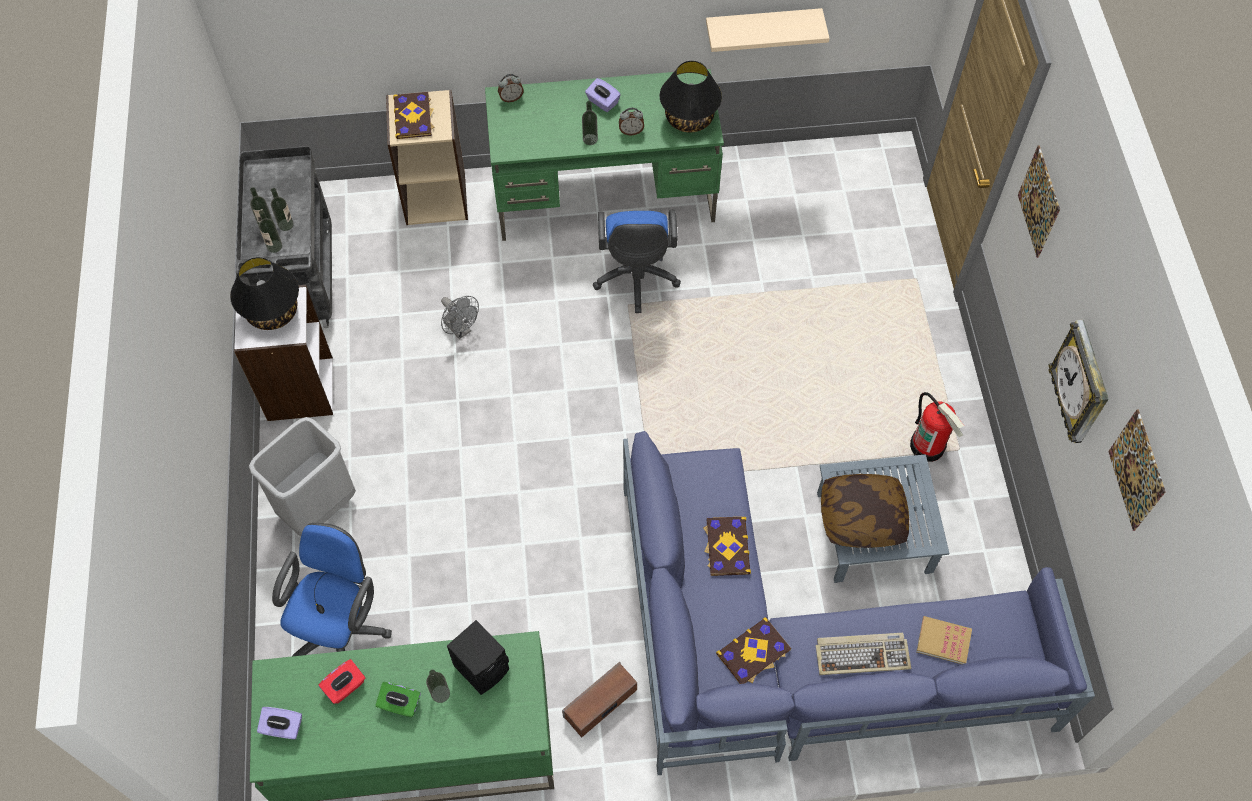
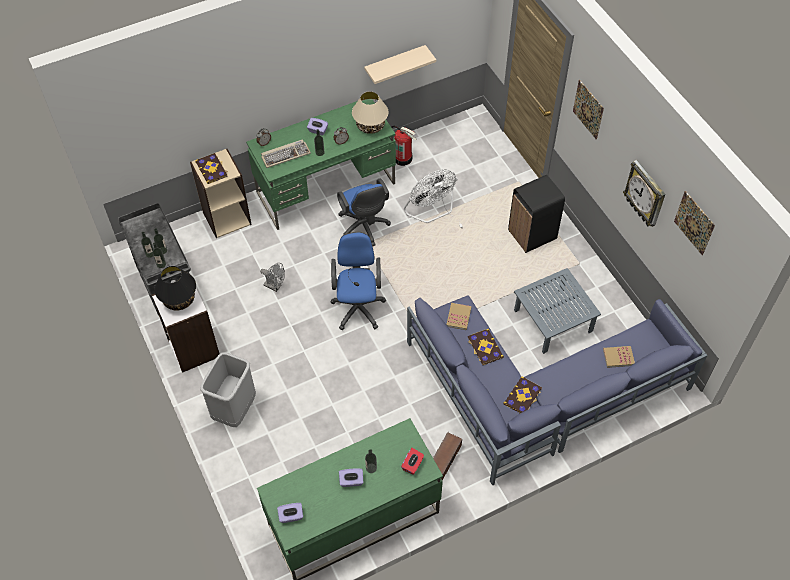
camera: 20 degrees left, 5 degrees down
(342, 629) = (280, 471): blue office chair -> blue office chair (358, 306)
(345, 686) = (316, 483): red tissue box -> red tissue box (412, 465)
(400, 704) = (351, 481): green tissue box -> purple tissue box
(483, 667) = (388, 446): black speaker -> none
(688, 118) = (370, 126): black table lamp -> beige table lamp
(706, 480) = (458, 317): none -> book
(761, 288) = (436, 212): none -> white fan
(862, 517) = (548, 310): pillow -> none
(862, 654) = (580, 378): keyboard -> keyboard (285, 154)
(901, 377) = (532, 235): none -> black trash can
(928, 446) = (562, 267): fire extinguisher -> fire extinguisher (403, 158)

